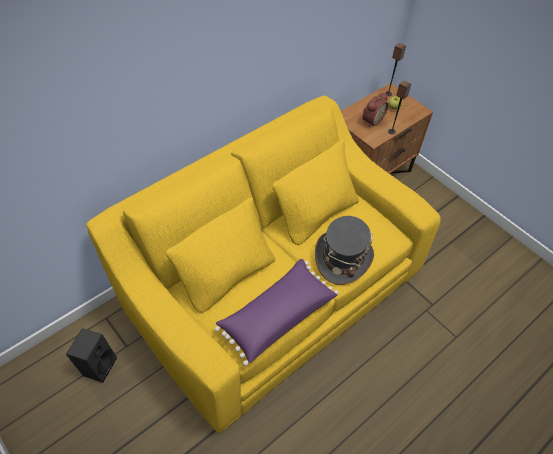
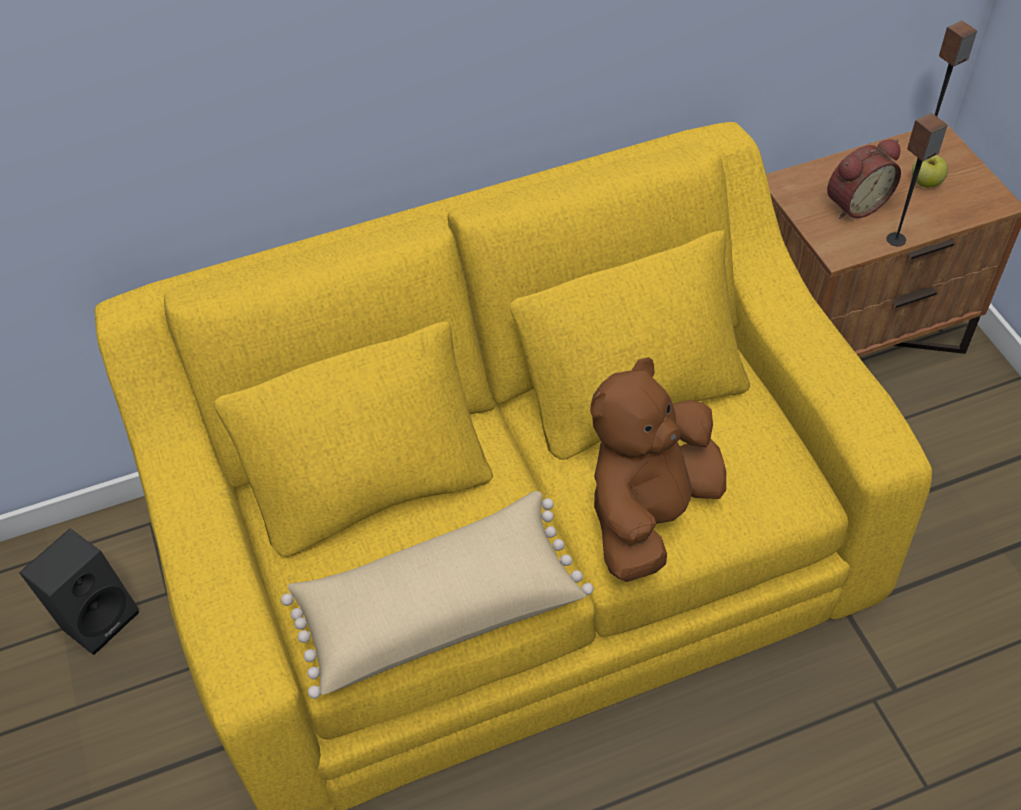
camera: 25 degrees right, 0 degrees up
(276, 316) = (438, 608): purple pillow -> beige pillow
(342, 257) = (649, 513): grey hat -> brown plush toy

